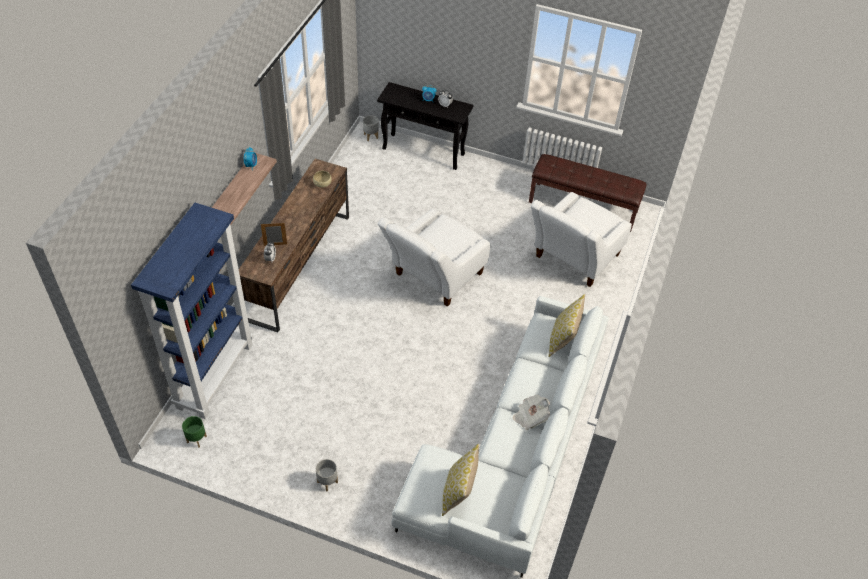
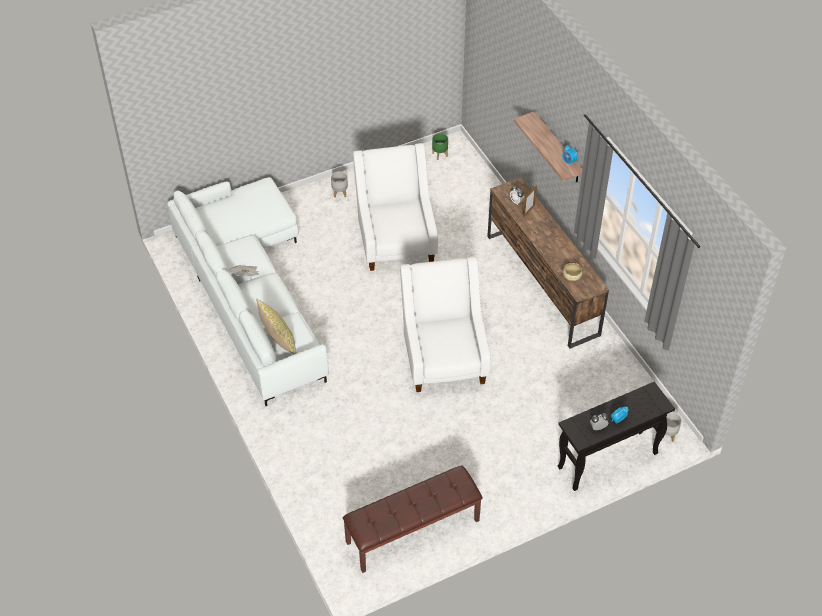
camera: 135 degrees right, 0 degrees up
(215, 374) = (483, 187): blue bookcase -> none
(458, 493) = (242, 206): pillow -> none
(573, 260) = (363, 467): white armchair -> white armchair (396, 240)

